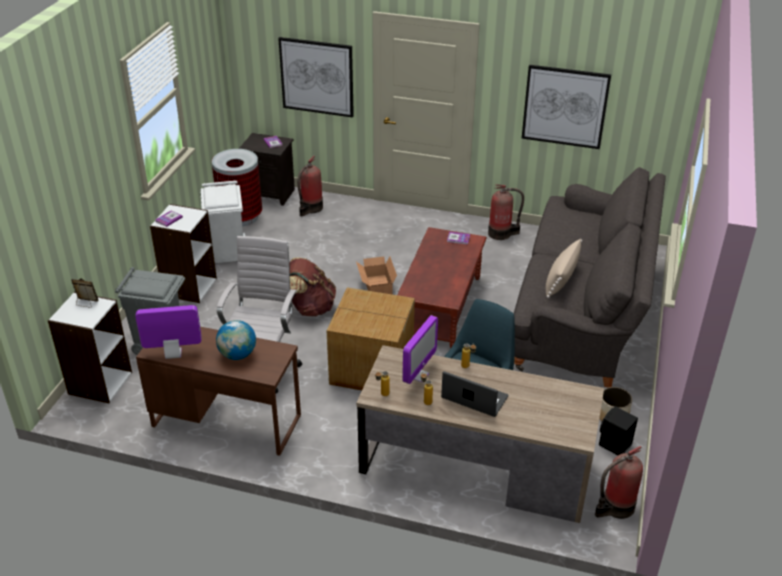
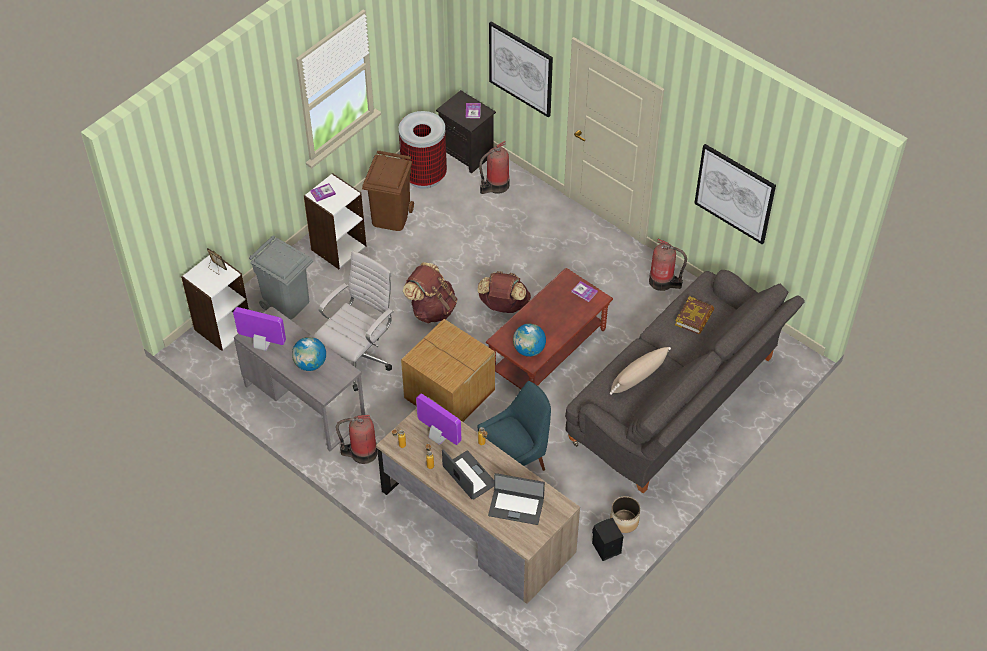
camera: 25 degrees right, 15 degrees up
(226, 420) = (304, 402): brown desk -> grey desk
(227, 252) = (391, 216): white trash can -> brown trash can
(376, 287) = (503, 306): cardboard box -> brown backpack
(418, 375) = (438, 437): monitor -> monitor turned 105 degrees counterclockwise
(441, 292) = (529, 350): none -> globe
(542, 408) = (516, 506): none -> laptop
(572, 225) = (694, 317): none -> book
(616, 507) = (566, 602): fire extinguisher -> fire extinguisher (361, 453)

